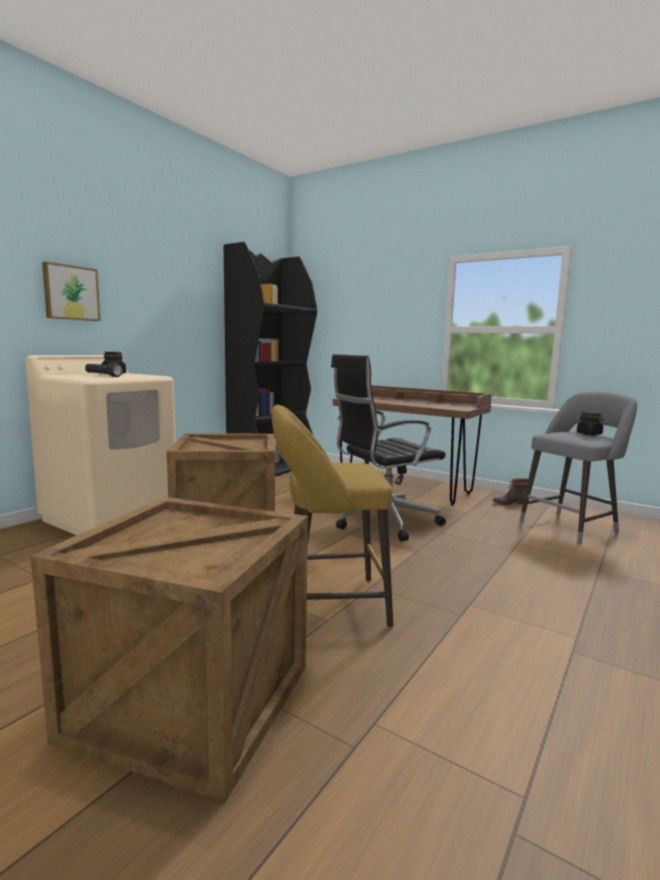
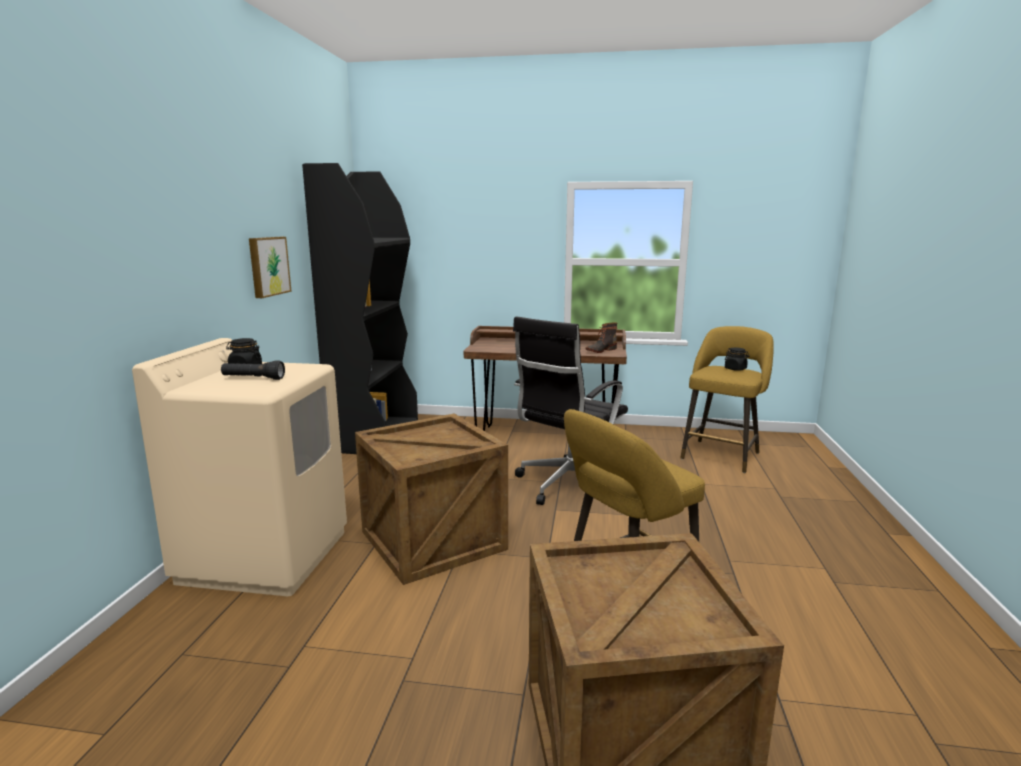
camera: 25 degrees left, 5 degrees up
(70, 293) = (162, 261): picture -> picture (268, 266)
(509, 503) = (650, 436): boot -> boot (600, 350)
(571, 527) = (721, 454): grey stool -> yellow stool

